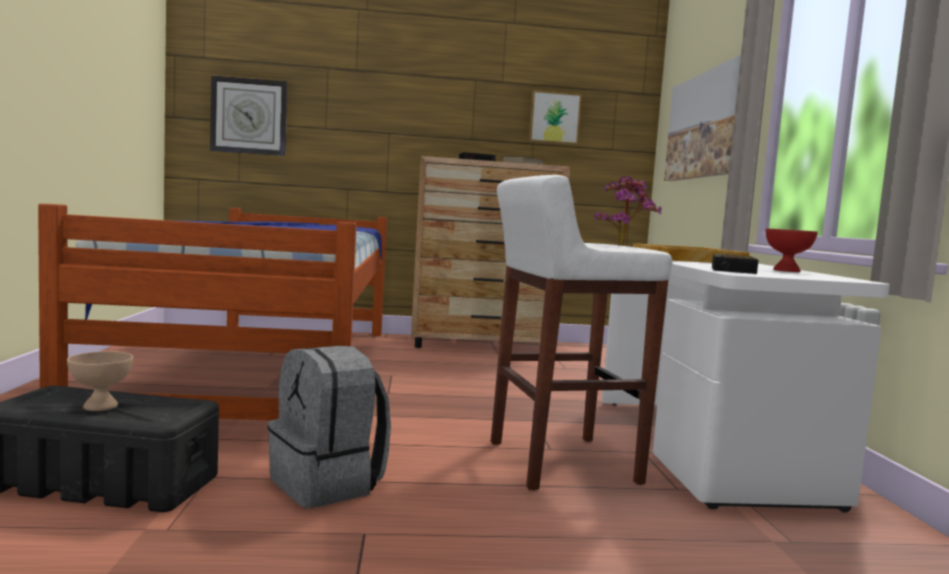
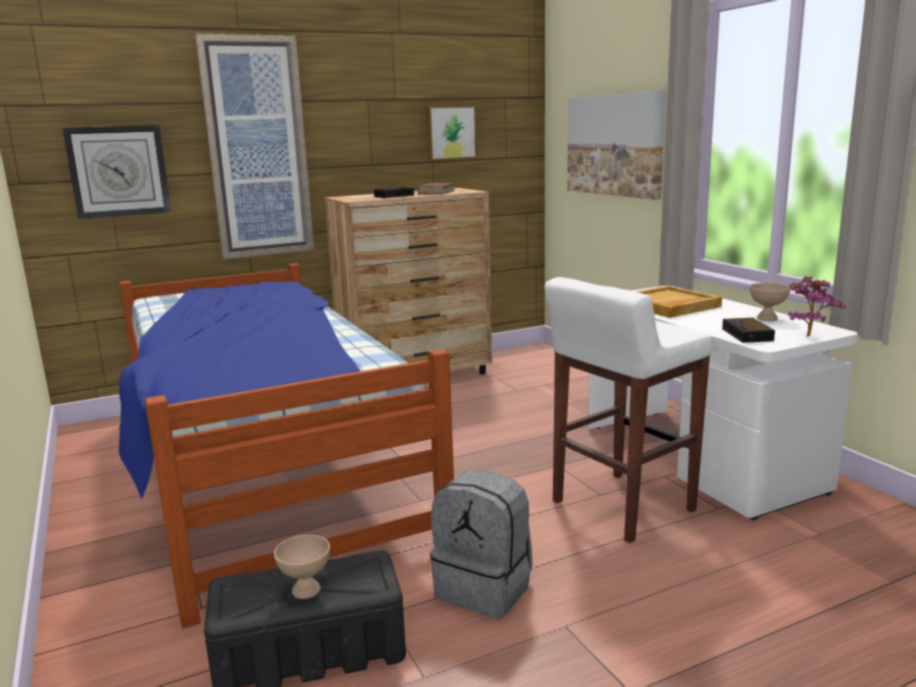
camera: 20 degrees left, 10 degrees up
(367, 111) = (257, 149): none -> picture
(623, 245) = (659, 325): potted plant -> potted plant (808, 335)
(787, 270) = (767, 318): red bowl -> beige bowl

